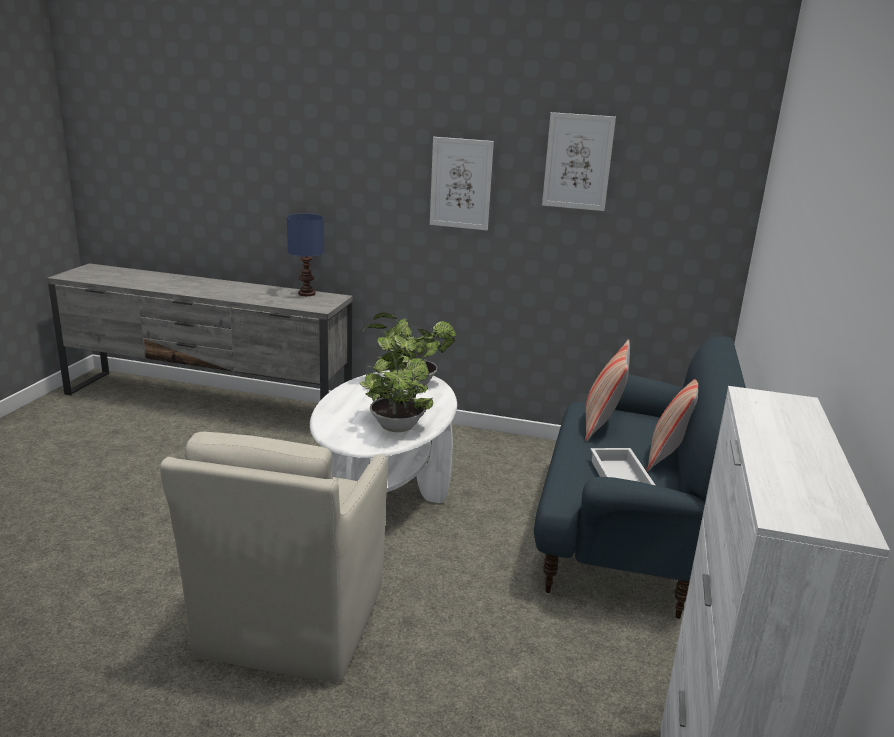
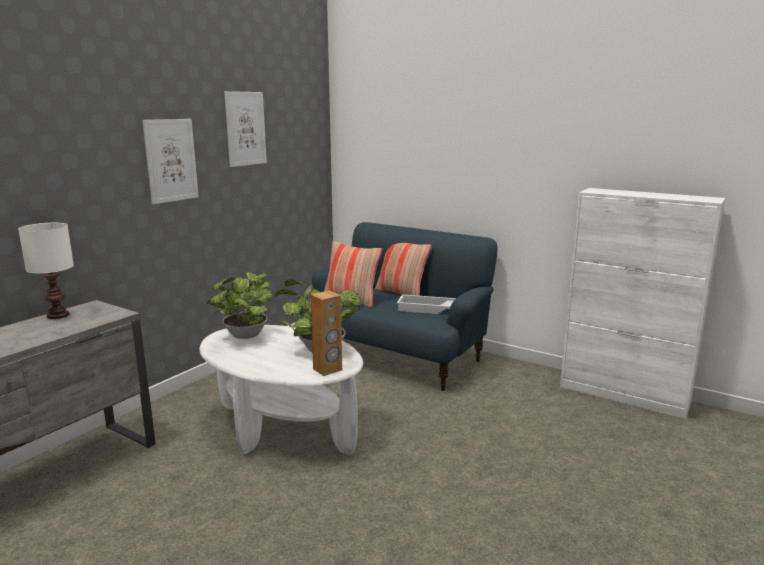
camera: 70 degrees left, 5 degrees down
(290, 624) = (446, 496): beige armchair -> none
(306, 294) = (57, 316): blue table lamp -> white table lamp
(346, 437) = (327, 369): none -> brown speaker

